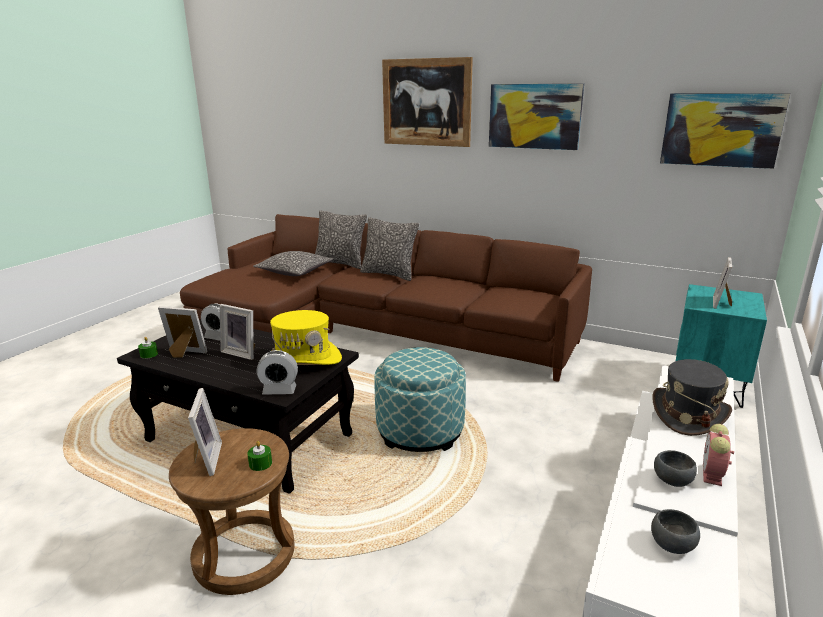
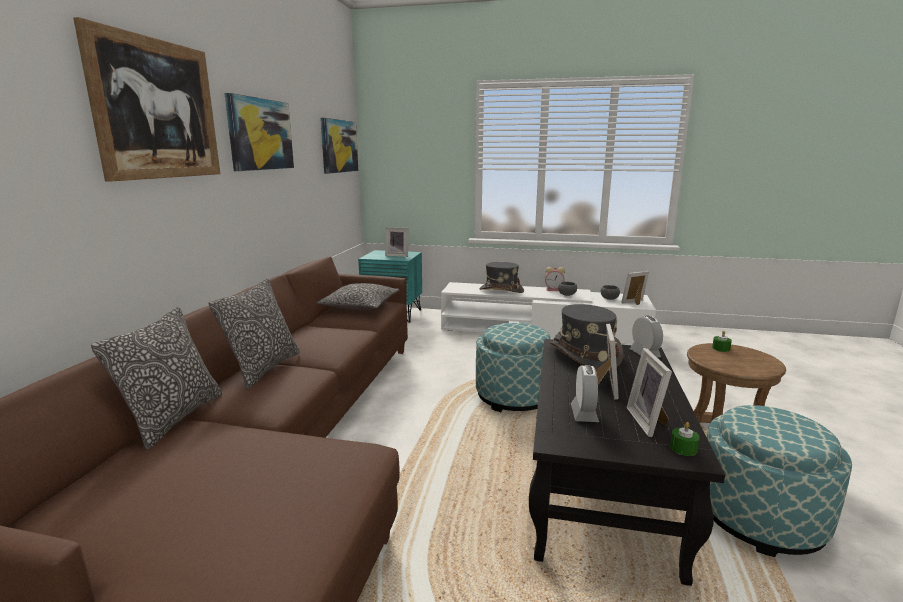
camera: 105 degrees left, 5 degrees down
(144, 507) = (759, 518): none -> ottoman
(205, 460) = (750, 365): picture frame -> picture frame (635, 303)
(295, 271) = (227, 450): pillow -> pillow (360, 306)
(303, 360) = (584, 355): yellow hat -> grey hat

